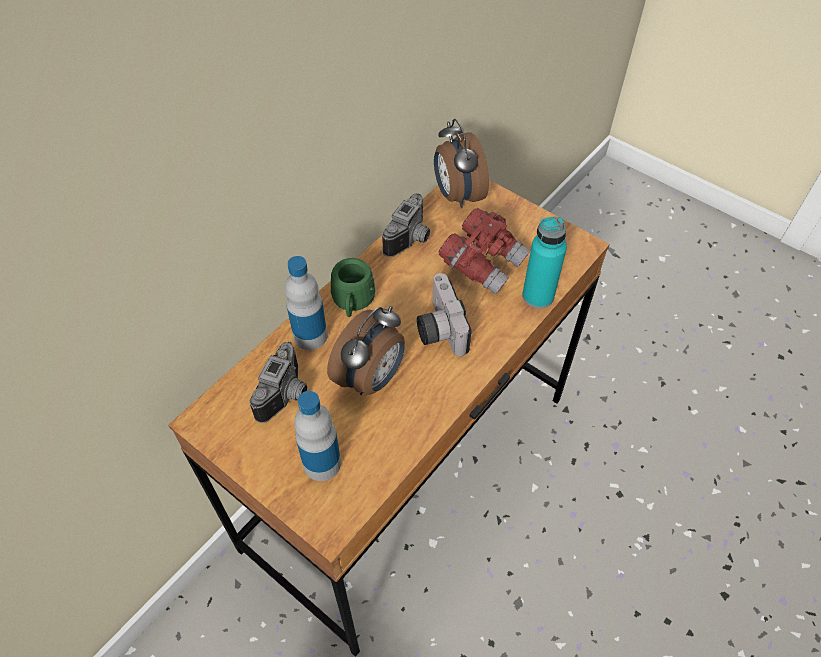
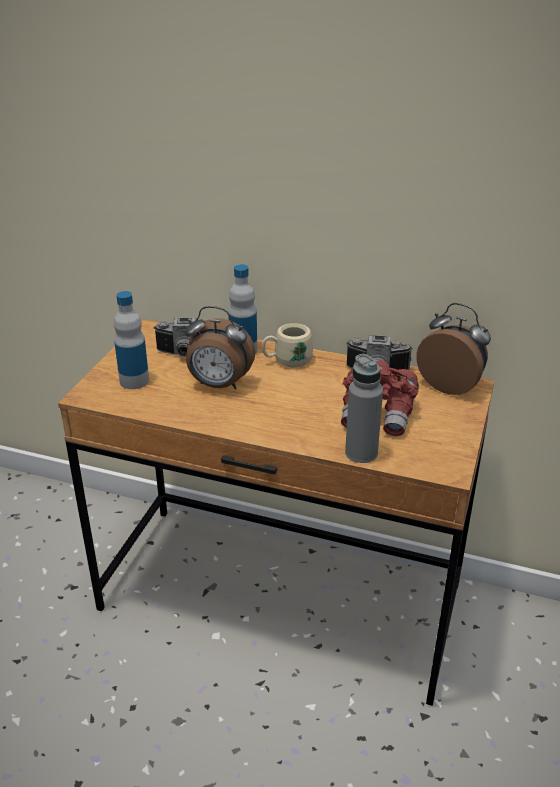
camera: 70 degrees right, 20 degrees down
(352, 303) = (287, 361): green mug -> beige mug
(438, 328) = (287, 405): camera -> none
(457, 195) = (451, 385): alarm clock -> alarm clock turned 75 degrees clockwise
(538, 296) = (361, 453): turquoise bottle -> grey bottle

